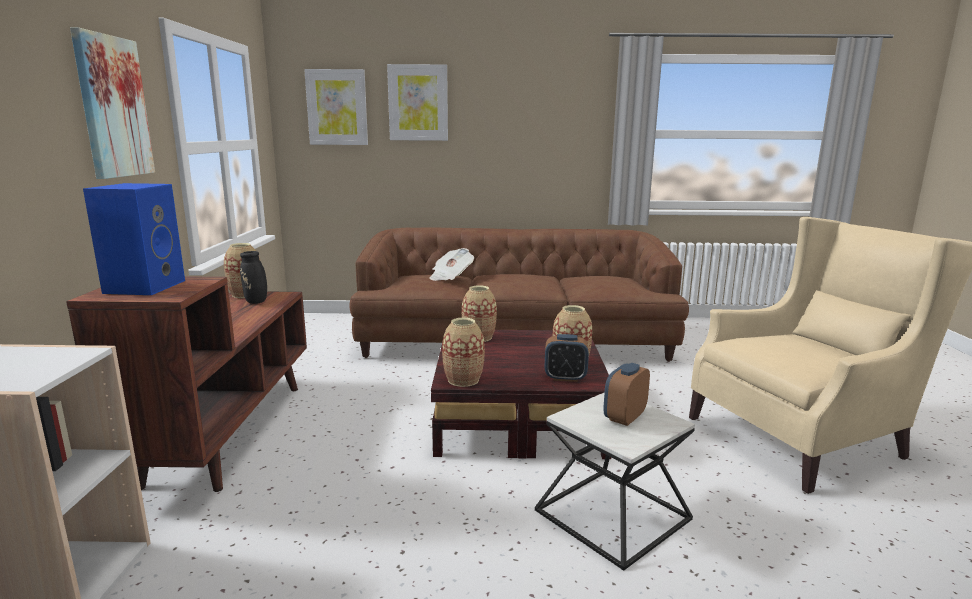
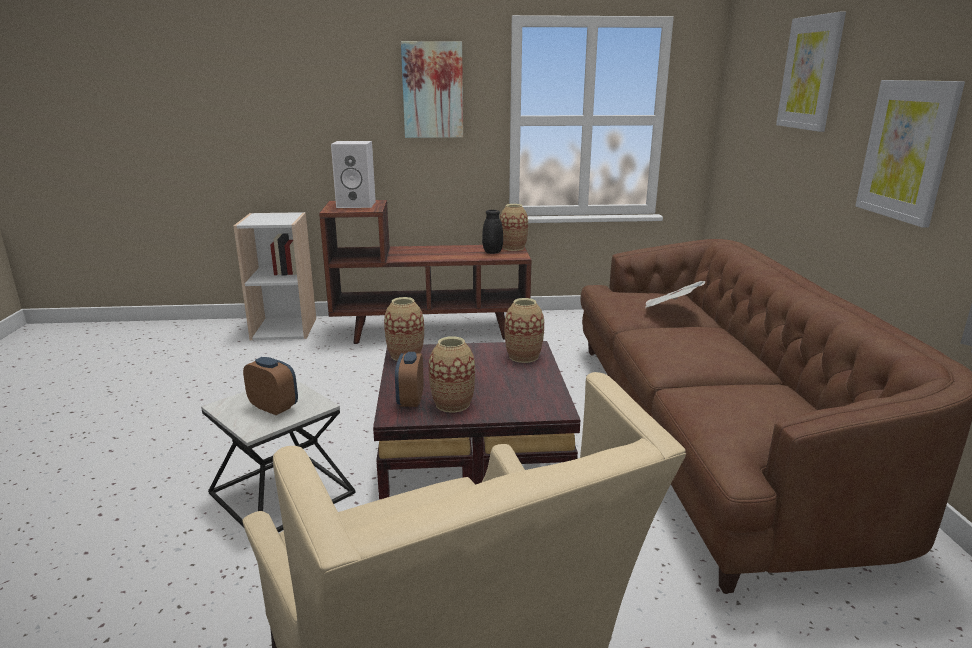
camera: 85 degrees right, 5 degrees up
(145, 286) = (357, 204): blue speaker -> white speaker
(337, 107) = (754, 79): picture -> picture (907, 150)

